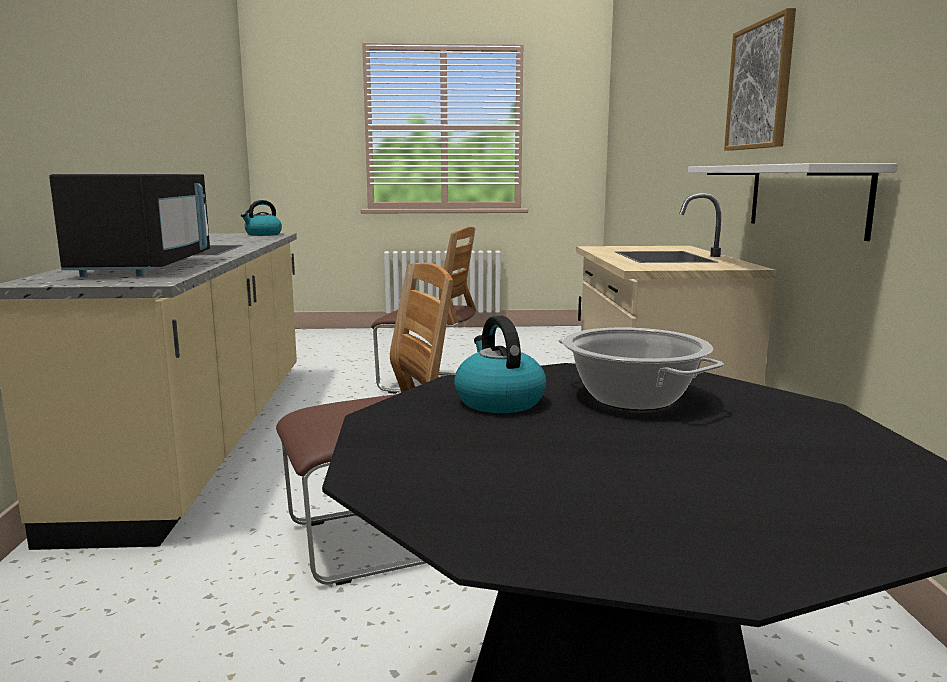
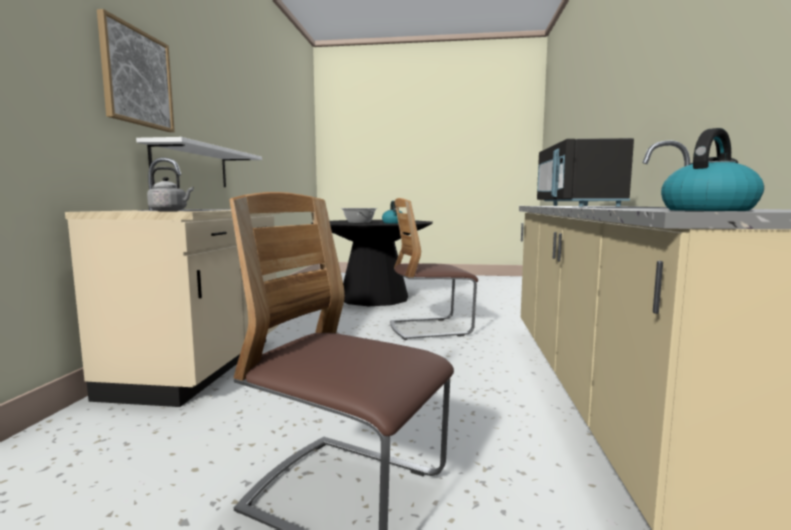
camera: 170 degrees left, 5 degrees down
(617, 248) = (170, 211): none -> grey kettle

